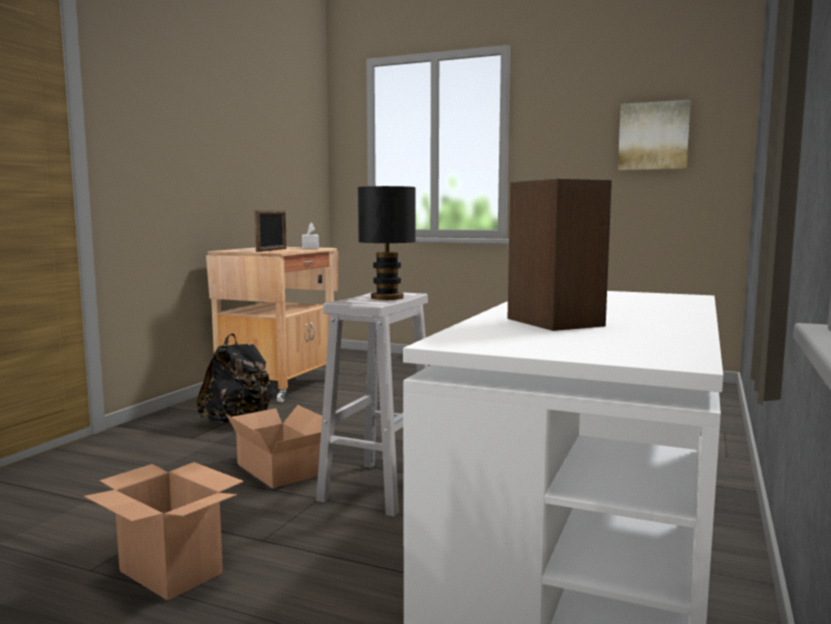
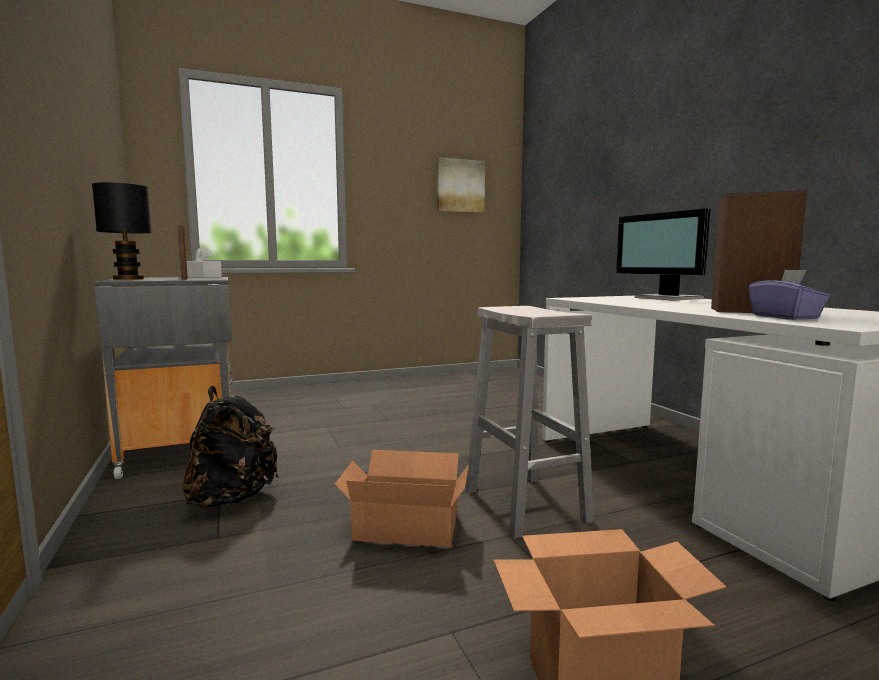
camera: 45 degrees left, 0 degrees up
(278, 386) = (182, 449): brown cart -> grey cart
(388, 298) = (535, 310): black table lamp -> black table lamp (129, 279)
(499, 331) = (785, 317): none -> purple tissue box
(659, 301) = (667, 298): none -> monitor

